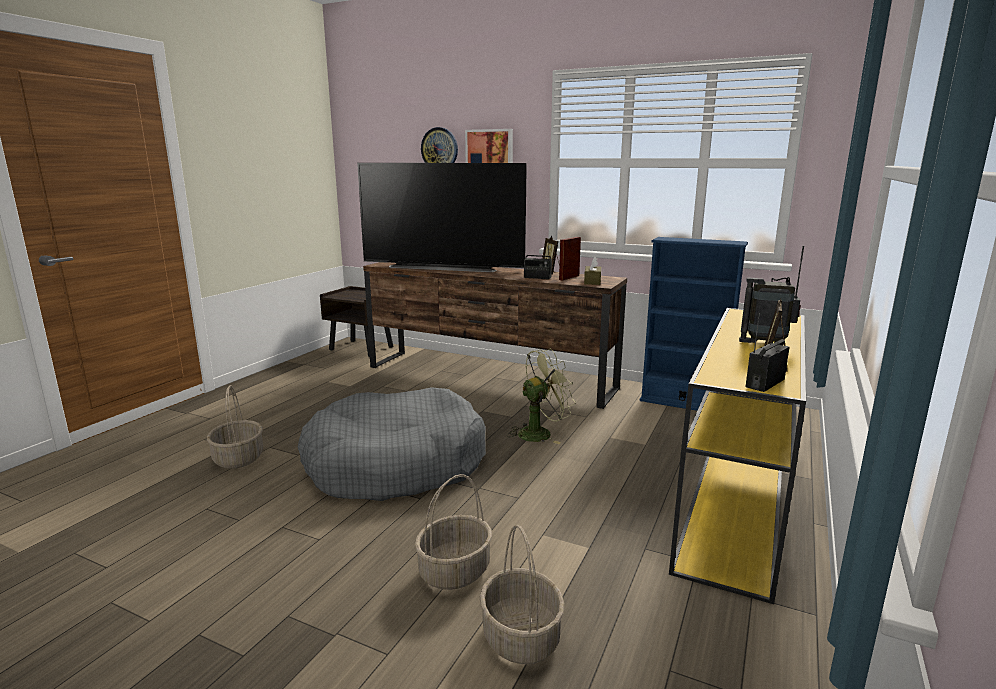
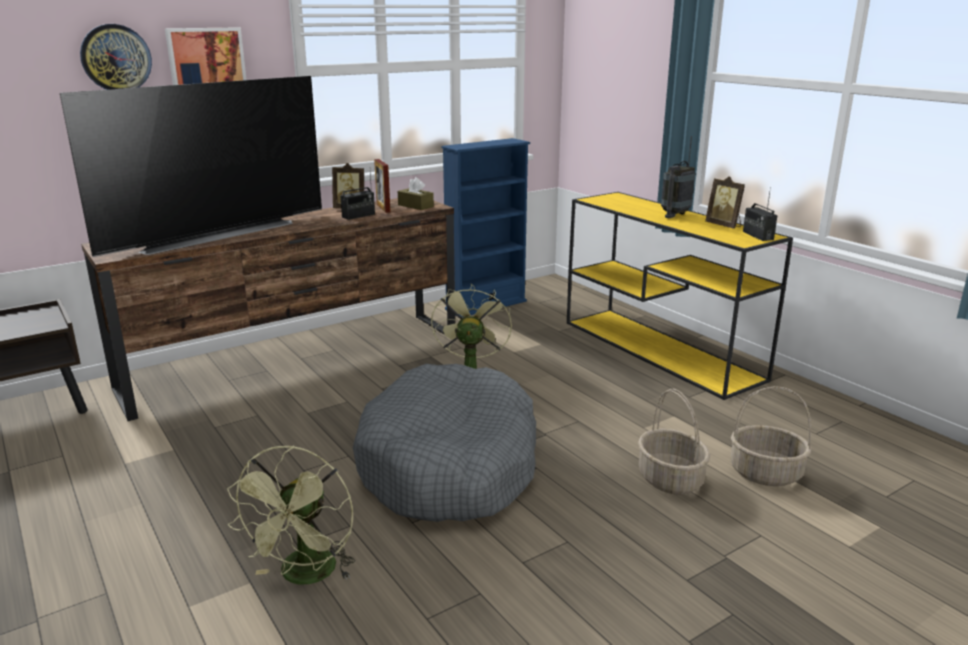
camera: 60 degrees left, 5 degrees up
(239, 459) = (305, 576): basket -> green fan

